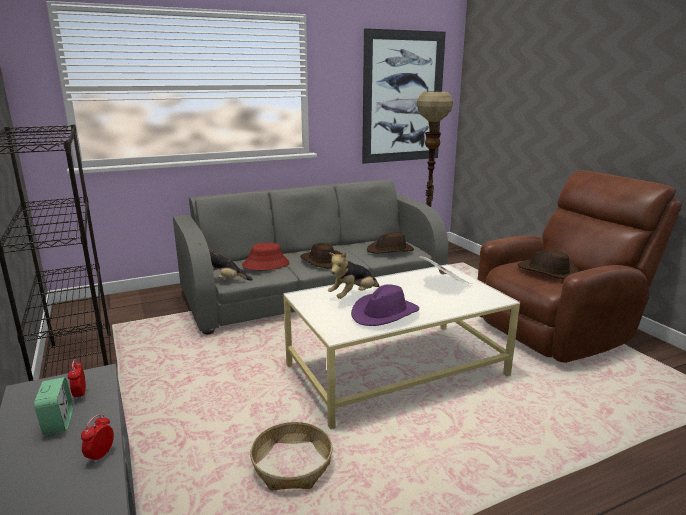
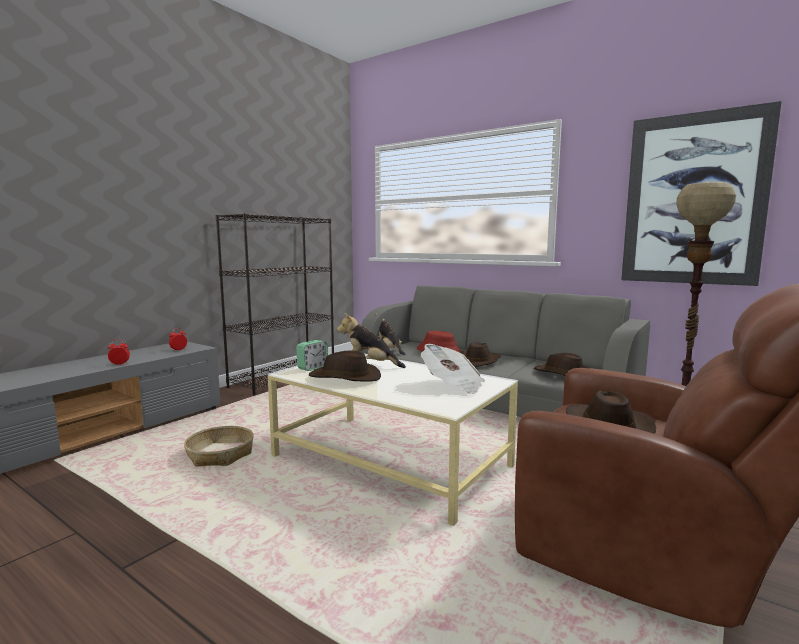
camera: 60 degrees right, 10 degrees down
(58, 422) = (149, 353): alarm clock -> alarm clock (312, 368)
(384, 313) = (345, 377): purple hat -> brown hat

